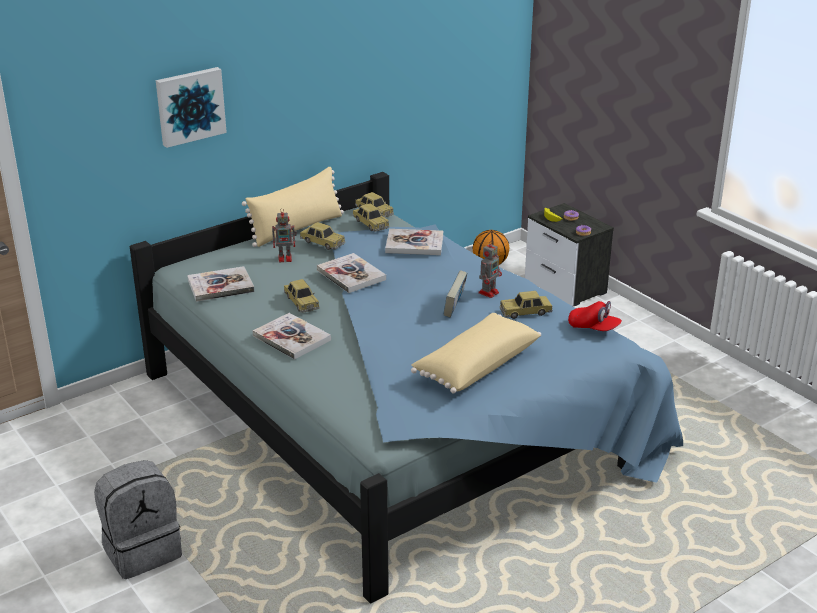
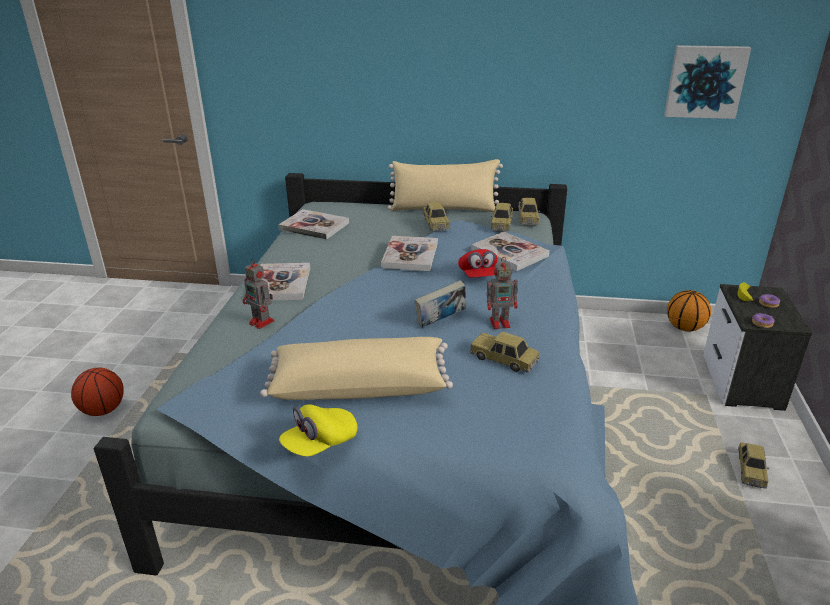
camera: 45 degrees right, 0 degrees up
(142, 550) = (103, 410): grey backpack -> basketball
(190, 106) = (355, 57): picture -> picture (705, 81)
(286, 258) = (394, 225): toy robot -> toy robot (262, 322)
(301, 302) = (341, 261): toy car -> toy car (751, 469)
(510, 402) = (320, 443): none -> yellow cap
(593, 328) = (550, 416): red cap -> red cap (478, 276)

